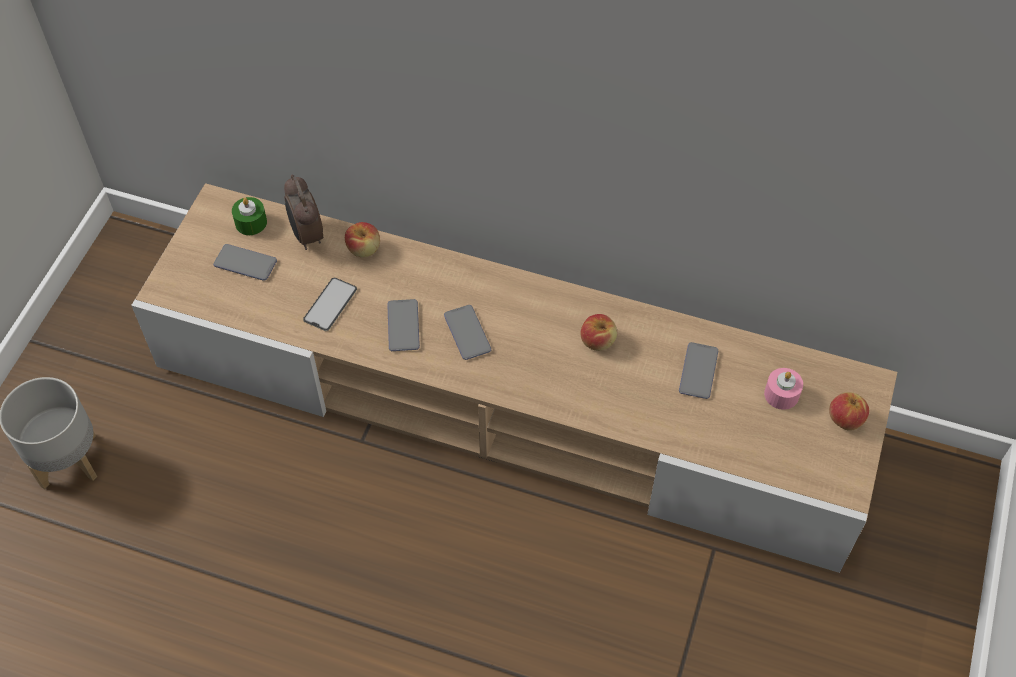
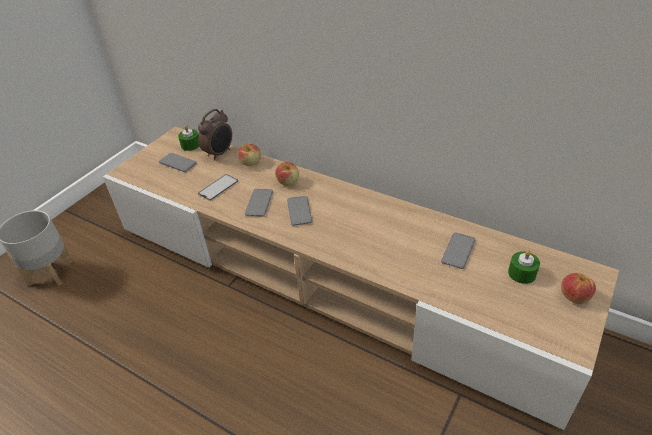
camera: 15 degrees right, 15 degrees down
(306, 235) = (220, 153): alarm clock -> alarm clock turned 135 degrees counterclockwise
(598, 341) = (387, 225): apple -> apple (288, 181)
(781, 394) = (522, 273): pink candle -> green candle

